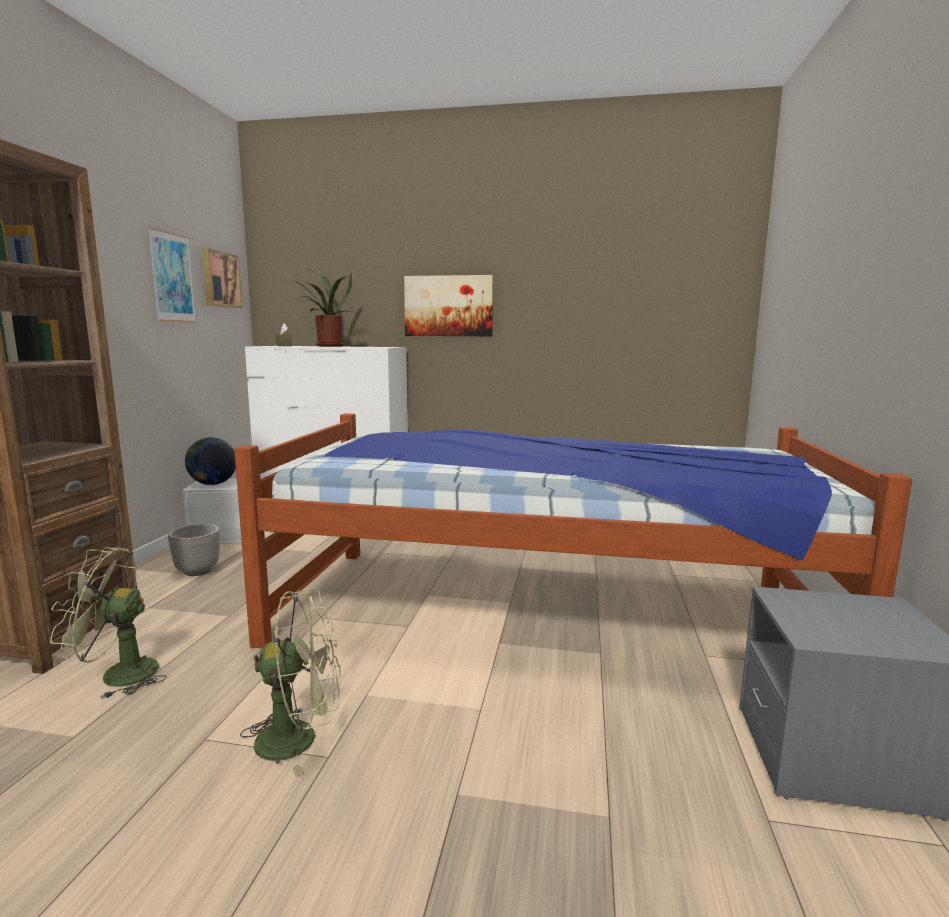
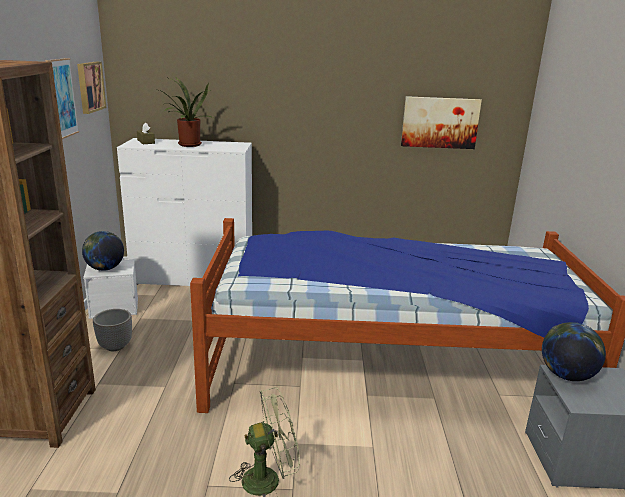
camera: 10 degrees left, 10 degrees up
(117, 675) = (115, 444): green fan -> none
(448, 306) = (288, 109): picture -> picture (440, 122)
(797, 601) = (566, 376): none -> globe

